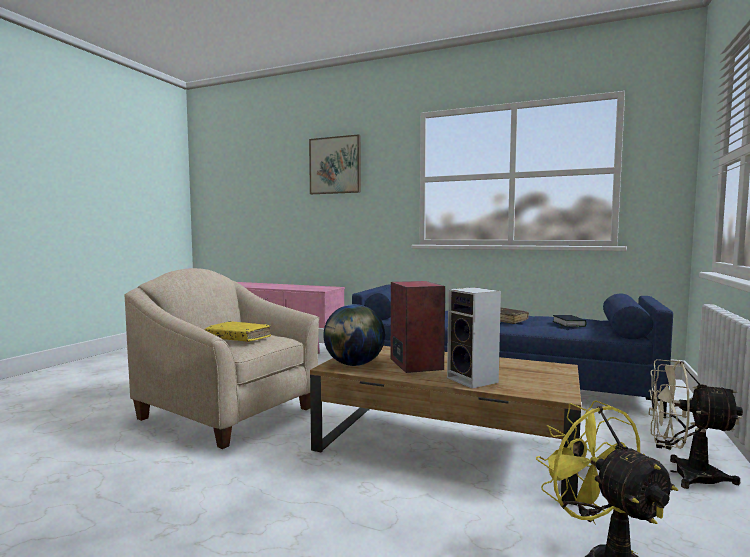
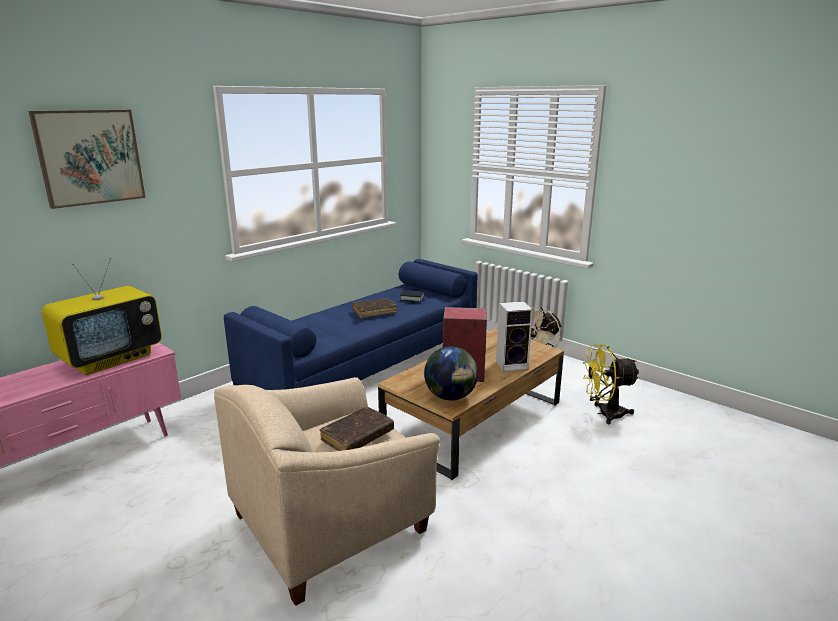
camera: 70 degrees left, 15 degrees up
(238, 338) = (357, 436): yellow book -> brown book
(305, 287) = (111, 358): none -> television

